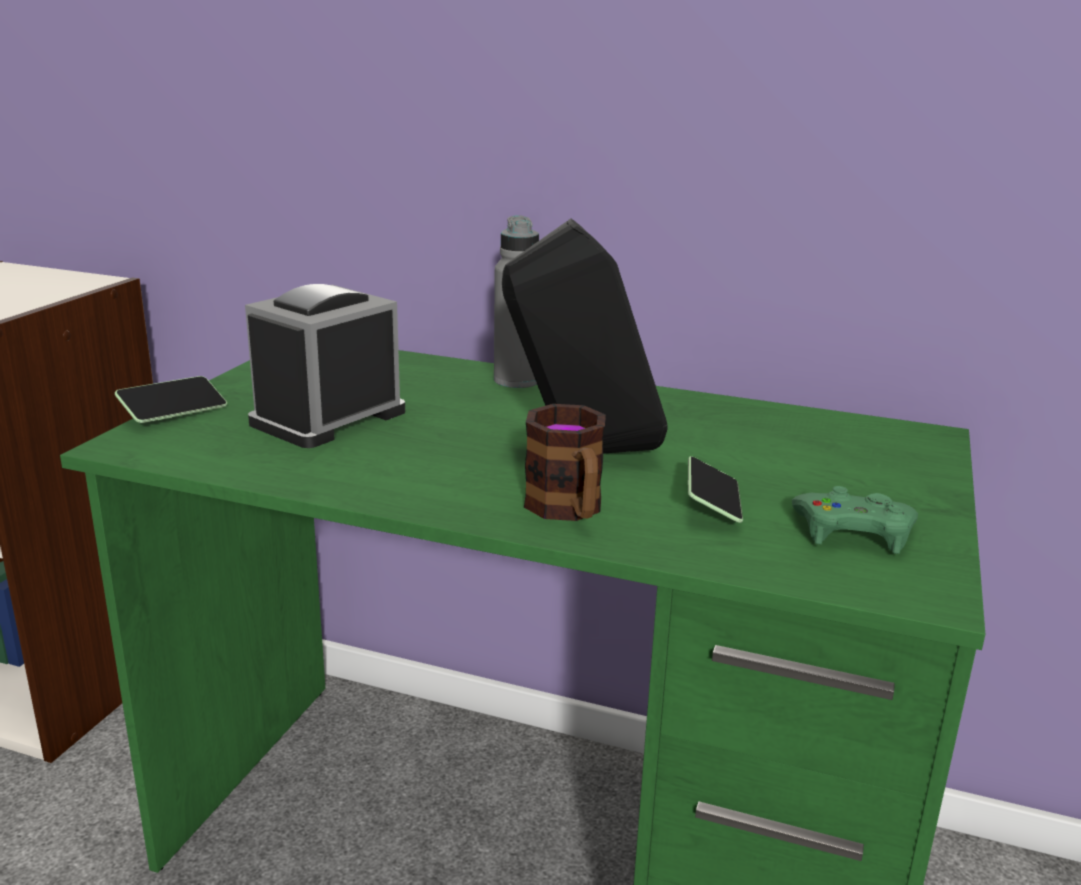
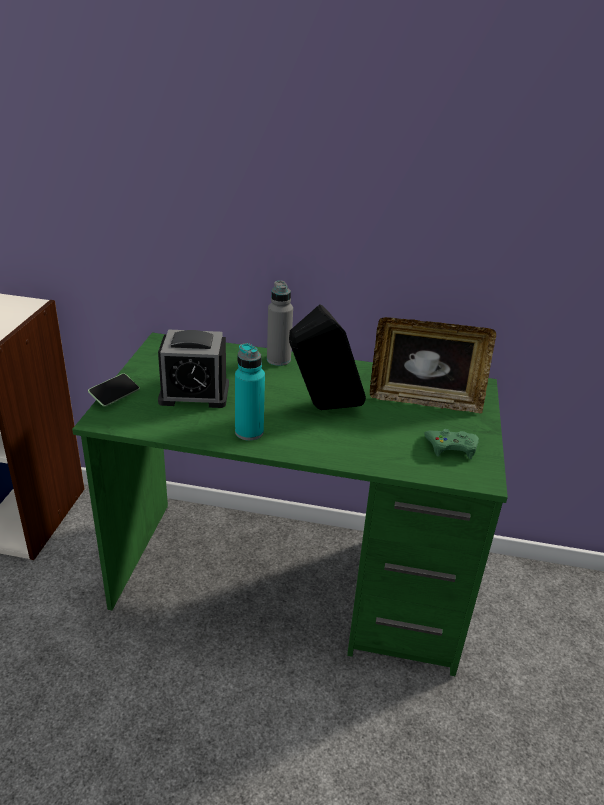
camera: 10 degrees left, 10 degrees up
(328, 418) = (194, 393): alarm clock -> alarm clock turned 120 degrees counterclockwise
(409, 480) = (249, 432): none -> turquoise bottle
(568, 510) = (327, 445): mug -> none
(712, 504) = (389, 436): phone -> none
(804, 452) = (424, 400): none -> picture frame

